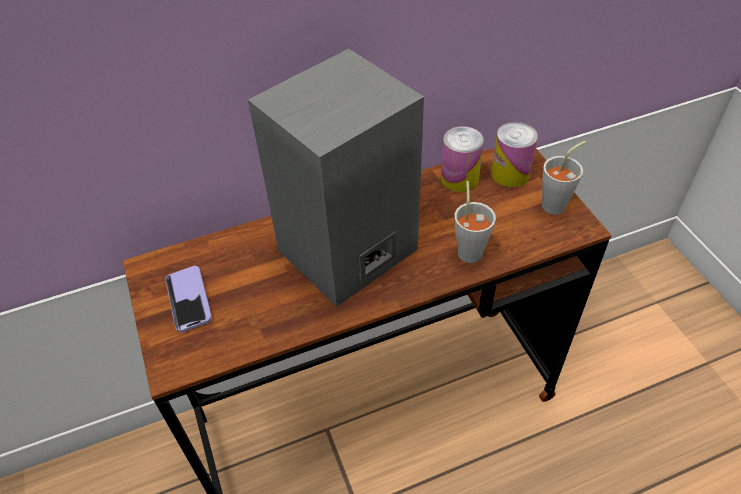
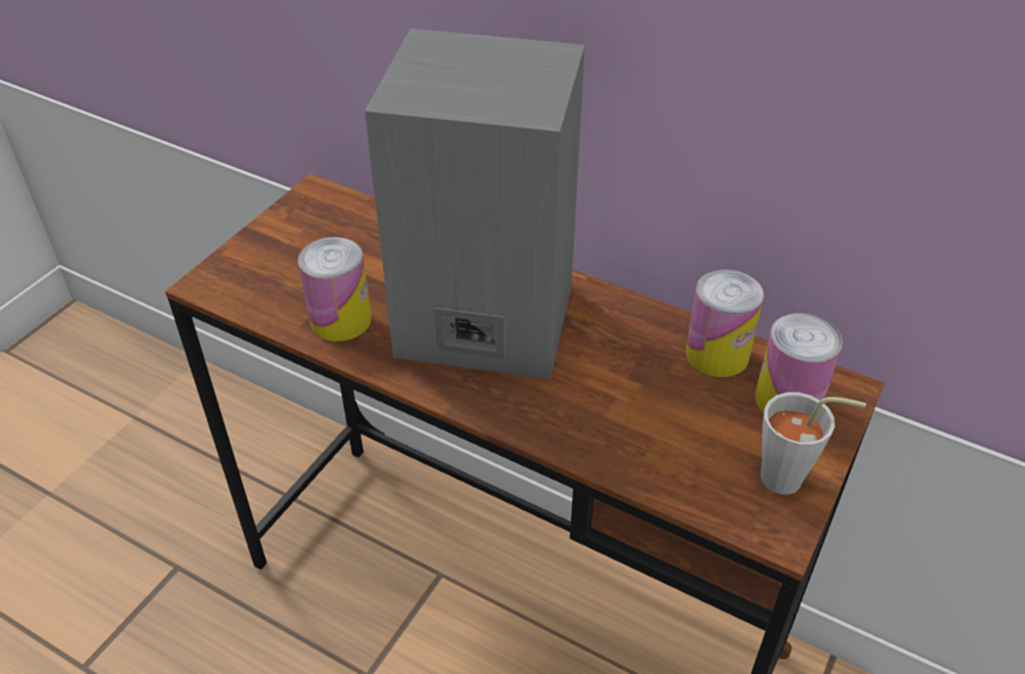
camera: 50 degrees right, 5 degrees down
(189, 300) = (301, 244): phone -> none
(280, 315) = (340, 320): none -> can
(469, 249) = (603, 428): grey cup -> none

